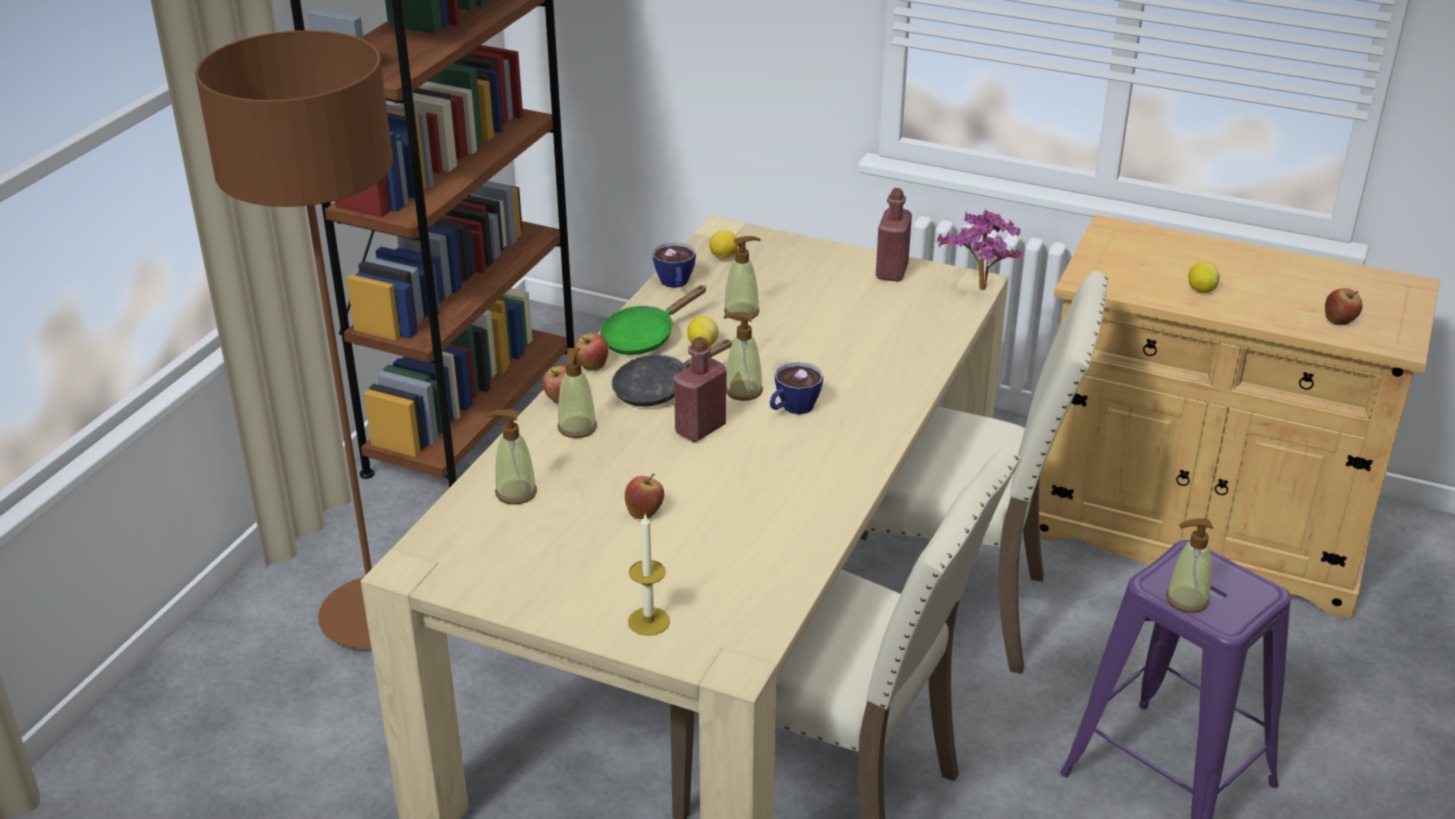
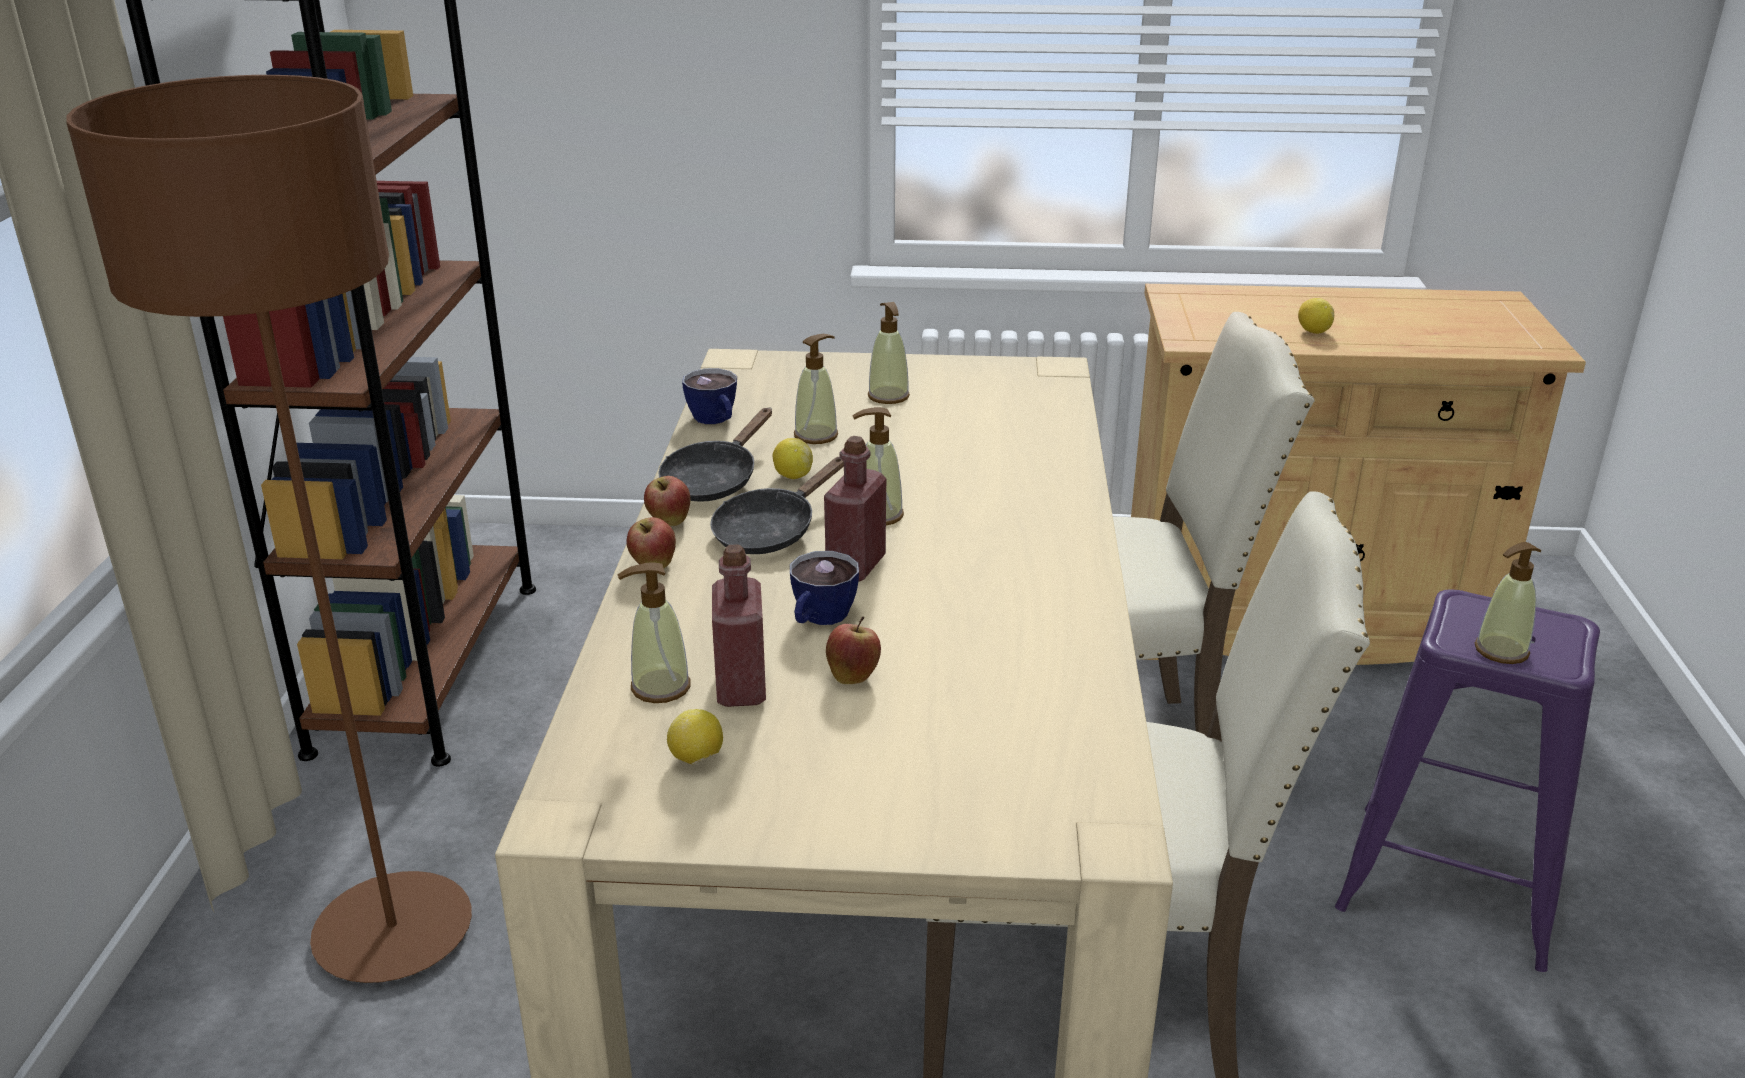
camera: 20 degrees left, 5 degrees down
(577, 428) = (695, 594): soap dispenser -> soap dispenser (888, 396)
(644, 337) = (714, 480): green frying pan -> black frying pan
(649, 621) = (954, 811): candle -> none
(723, 257) = (754, 385): lemon -> lemon (697, 759)
(792, 409) = (952, 524): cup -> cup (819, 619)
(892, 271) = (958, 371): red bottle -> red bottle (741, 687)
(979, 292) = (1069, 376): potted plant -> none
(1339, 322) = (1471, 339): apple -> none

